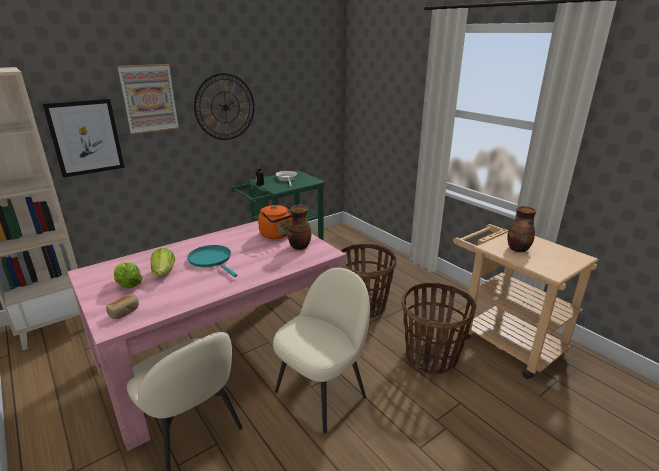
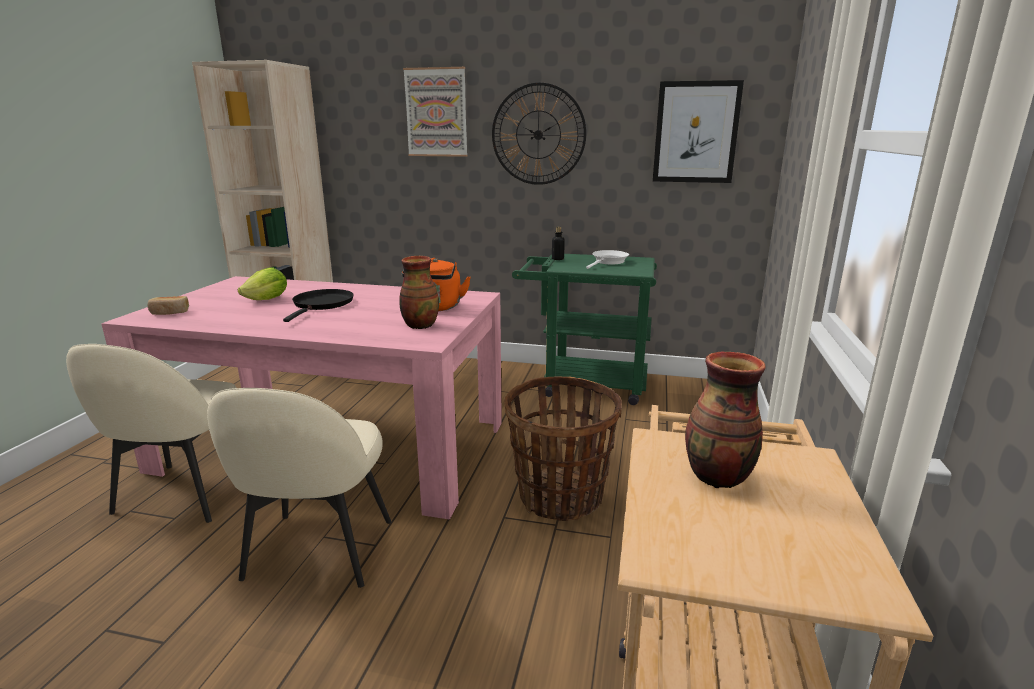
camera: 50 degrees right, 5 degrees down
(86, 137) = (363, 153): picture -> picture (696, 132)
(128, 285) = (227, 298): lettuce -> none
(211, 260) = (322, 304): turquoise frying pan -> black frying pan
(322, 393) = (318, 552): beige chair -> beige chair turned 90 degrees clockwise
(431, 357) = (513, 631): basket -> none

